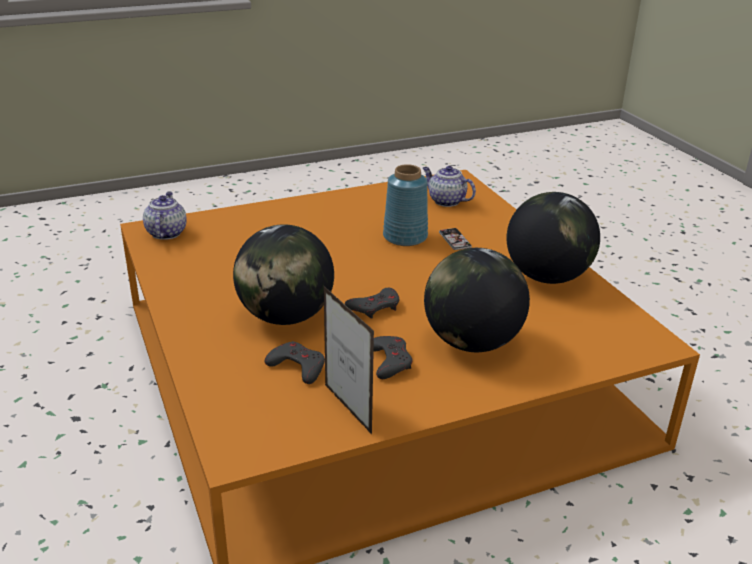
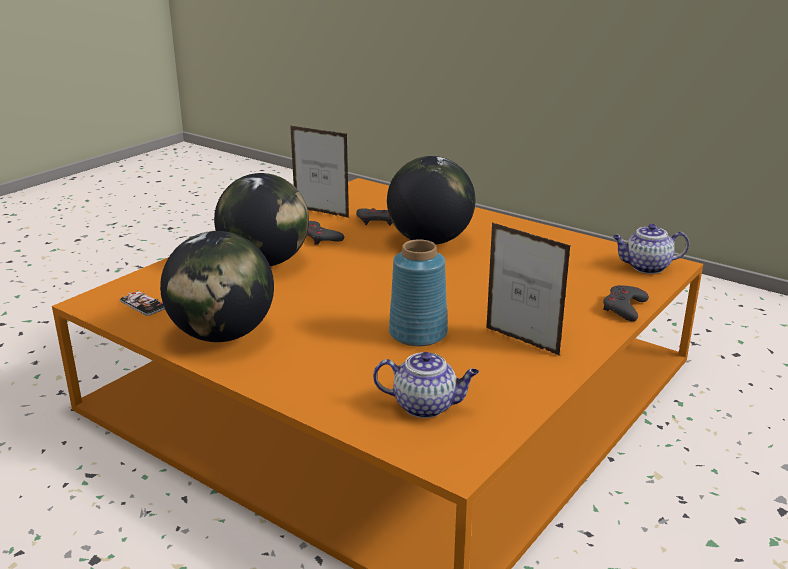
camera: 150 degrees right, 5 degrees down
(166, 233) = (646, 267): teapot -> teapot turned 120 degrees clockwise
(345, 214) = (522, 341): none -> picture frame
(375, 307) = (369, 264): grey game controller -> grey game controller (624, 307)
(455, 240) = (358, 348): phone -> phone (143, 304)

